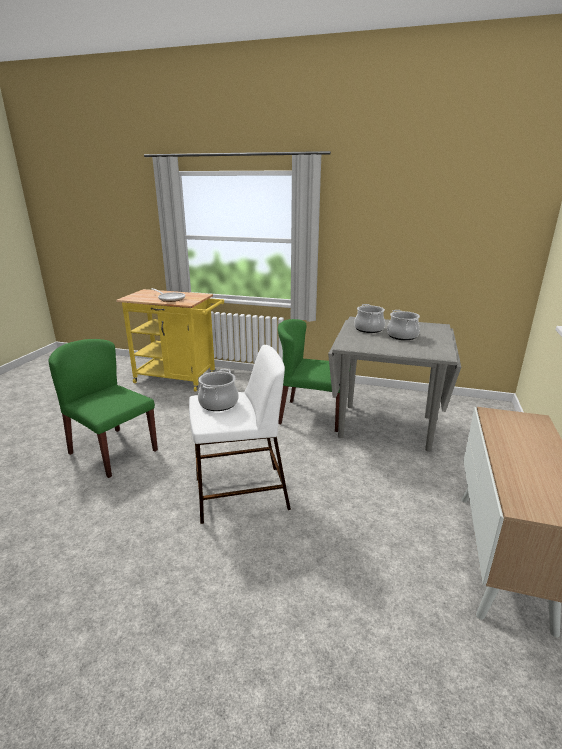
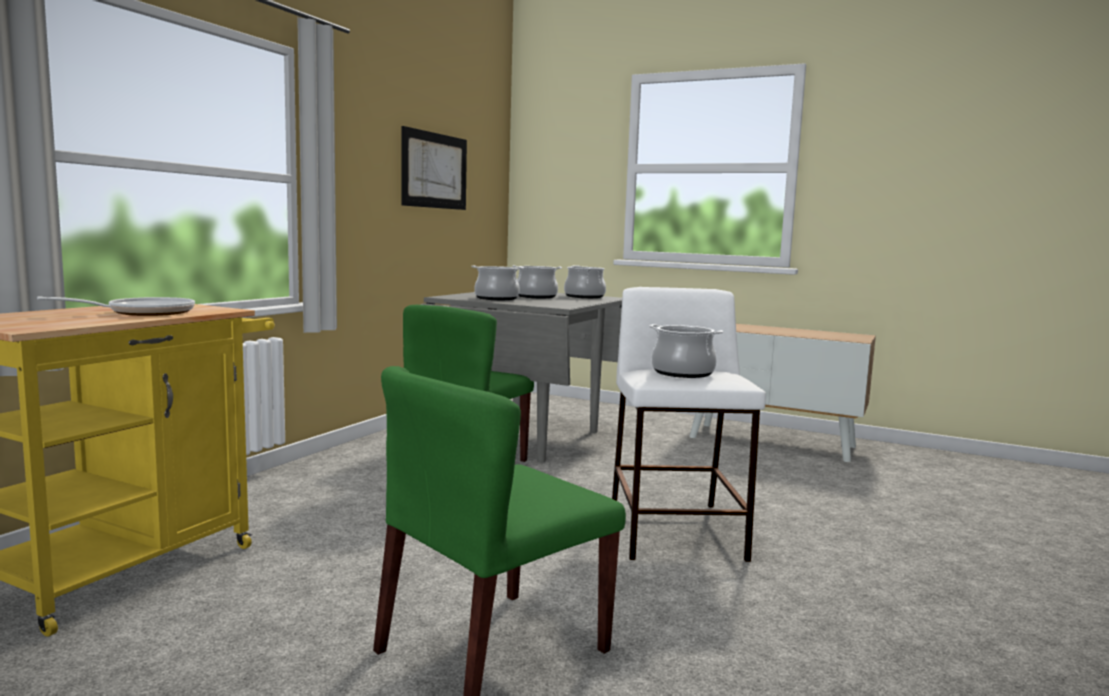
camera: 80 degrees left, 15 degrees down
(431, 229) = (435, 170): none -> picture
(432, 347) = (584, 296): none -> cooking pot

